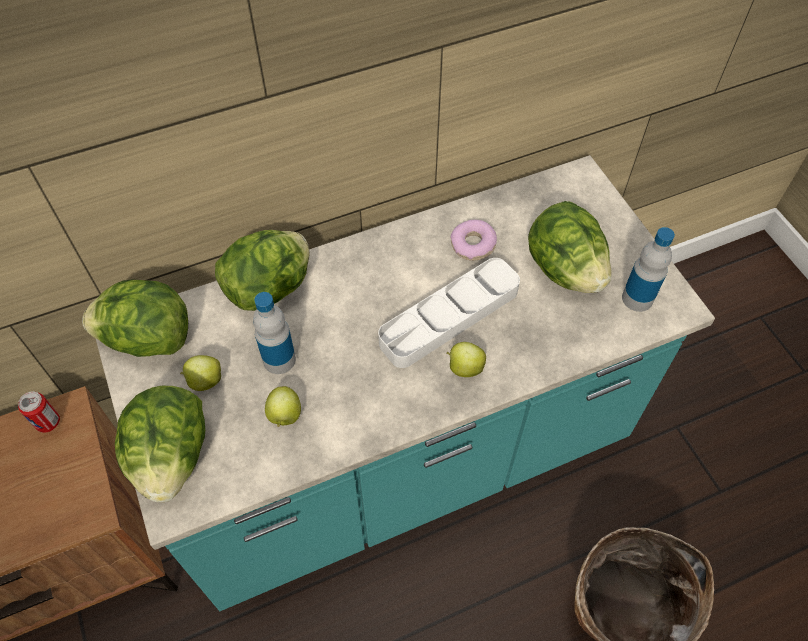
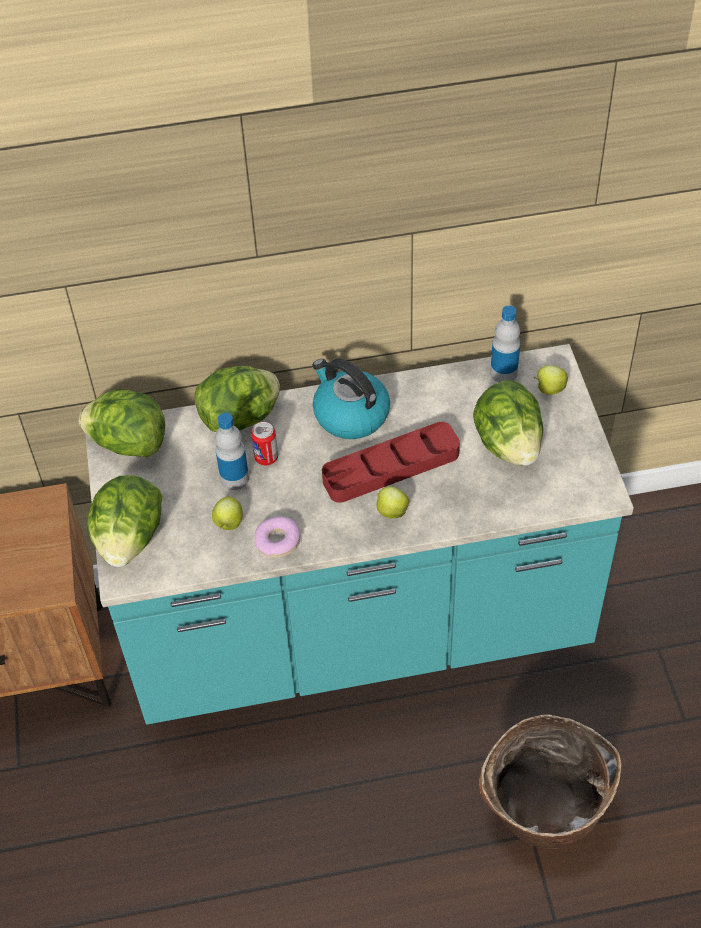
camera: 15 degrees right, 5 degrees down
(48, 422) = (29, 508): can -> can (266, 457)
(204, 381) = (168, 485): apple -> apple (549, 389)
(389, 265) = (350, 415): none -> kettle
(449, 317) = (391, 467): white tray -> red tray
(472, 245) = (431, 409): donut -> donut (277, 541)
(637, 298) = (567, 479): bottle -> bottle (503, 373)

